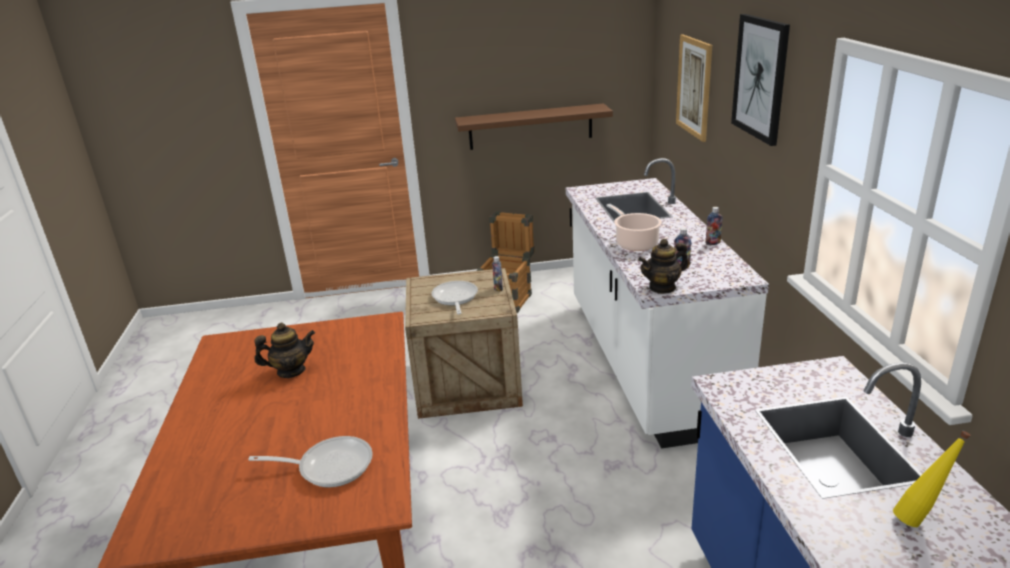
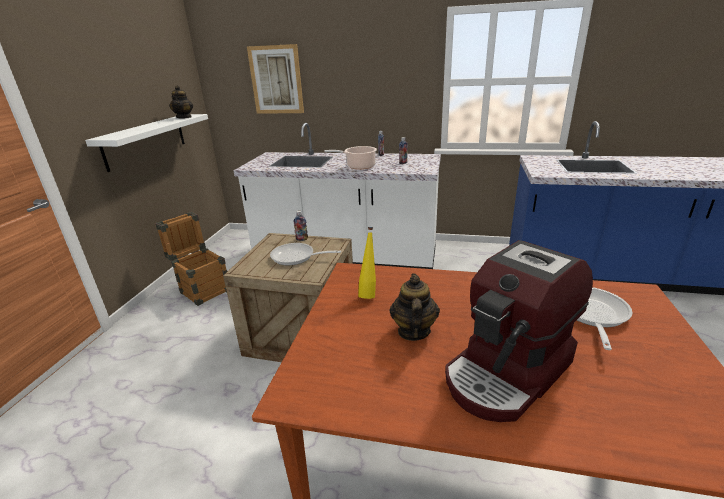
camera: 70 degrees left, 0 degrees up
(238, 421) = (508, 373): none -> coffee machine
(530, 127) = (146, 141): brown shelf -> white shelf
(662, 287) = (426, 169): teapot -> teapot (184, 117)
(760, 78) = (367, 50): picture -> none
(919, 519) = (646, 164): yellow bottle -> yellow bottle (369, 293)

